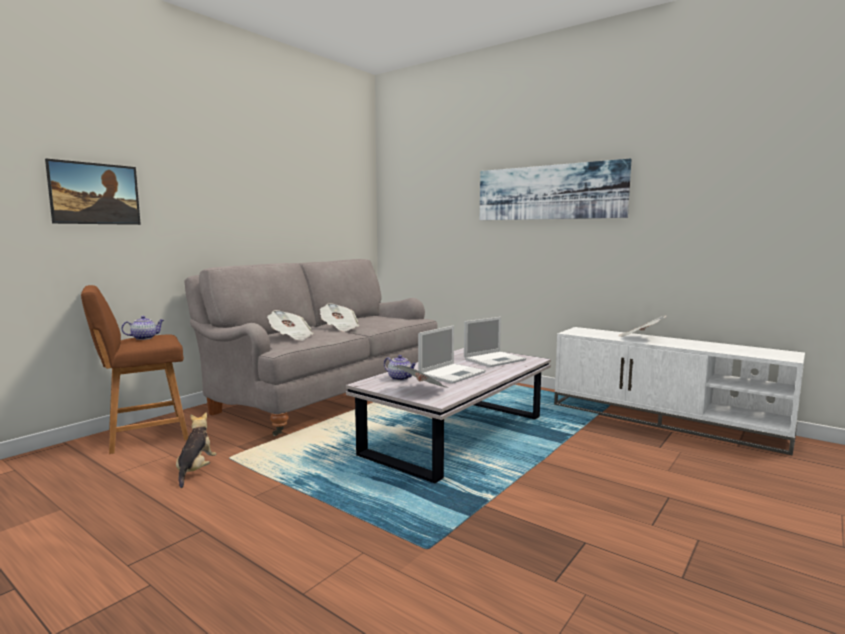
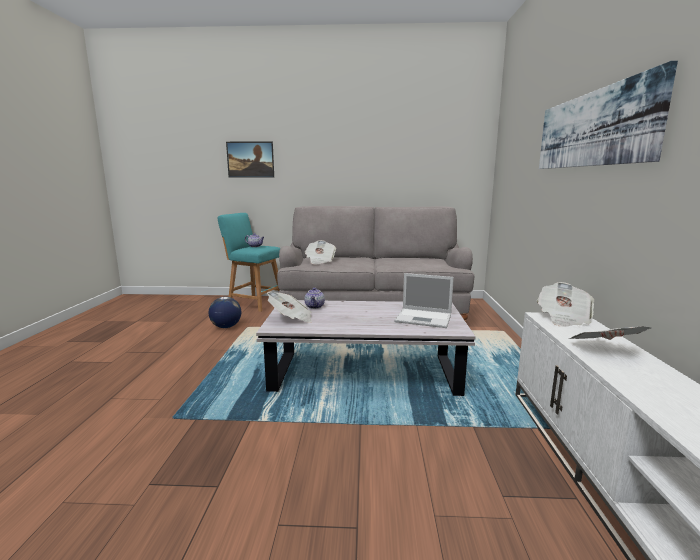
camera: 55 degrees right, 5 degrees up
(142, 435) = (254, 303): brown stool -> turquoise stool
(196, 470) = (226, 327): plush toy -> globe
(339, 328) = (373, 262): newspaper -> newspaper (563, 318)
(452, 373) = (352, 316): laptop -> none

